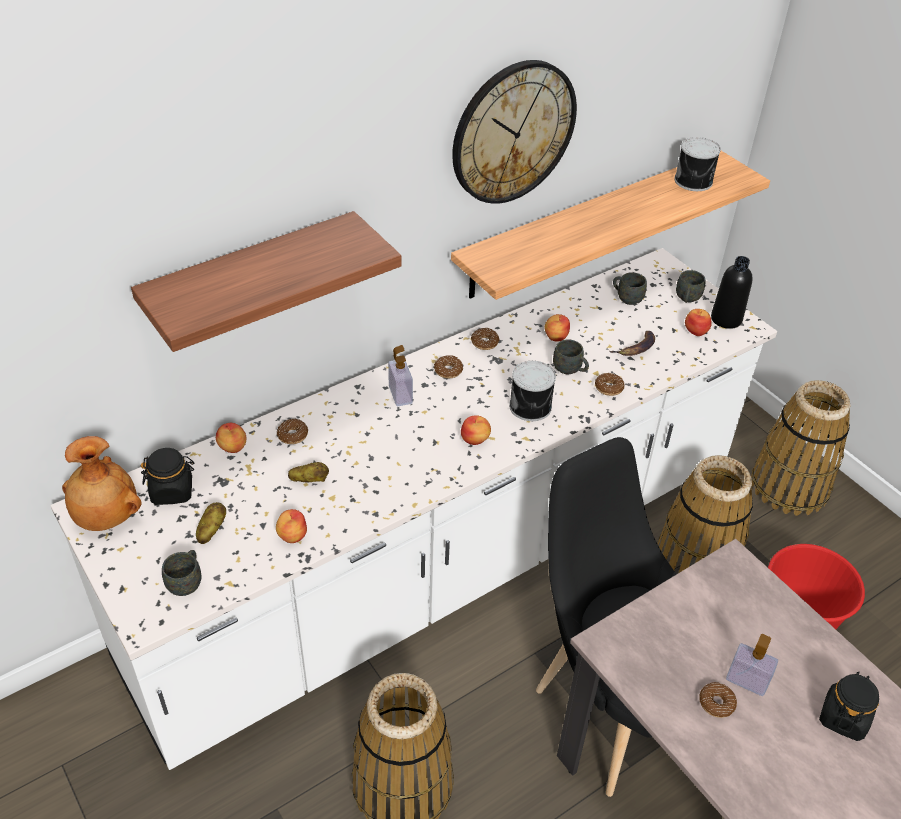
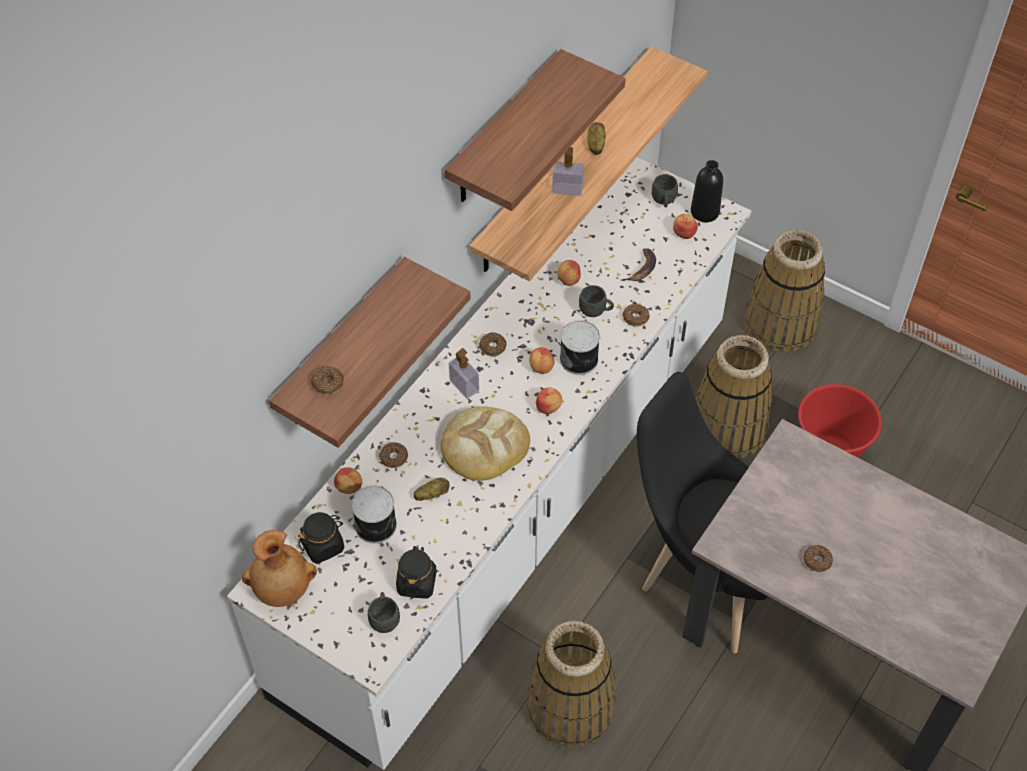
camera: 20 degrees left, 10 degrees up
(211, 530) = (377, 568): potato -> potato (595, 145)
(292, 535) = (445, 548): apple -> apple (541, 368)
(389, 453) = (484, 446): none -> bread
(484, 342) = (510, 307): donut -> donut (328, 383)
(513, 132) = (504, 131): wall clock -> shelf
(626, 298) = (611, 217): grey mug -> none
(694, 181) = (643, 92): can -> can (377, 525)
(747, 680) = (832, 535): soap dispenser -> soap dispenser (567, 189)
(843, 717) = (908, 538): black jar -> black jar (416, 582)

